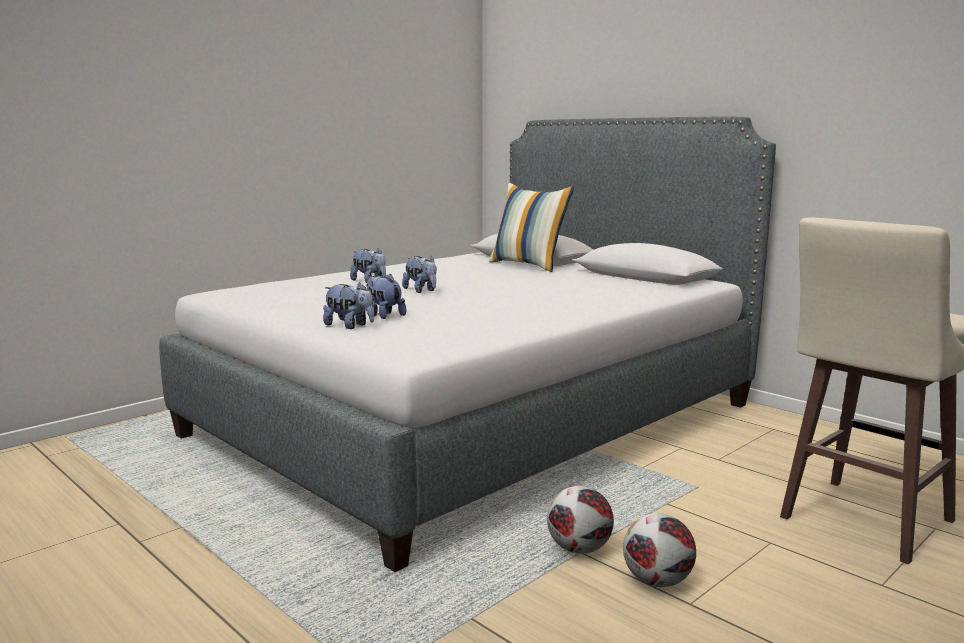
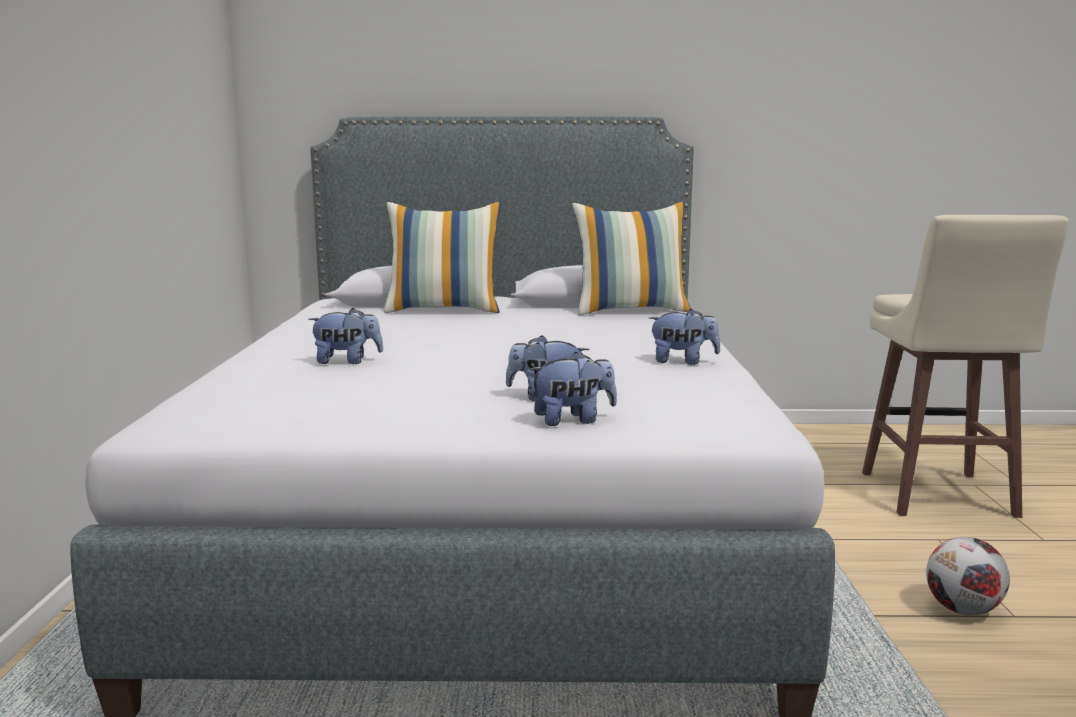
camera: 45 degrees left, 0 degrees up
(421, 291) = (464, 359): plush toy -> plush toy (683, 361)
(579, 550) = (865, 613): football -> none
(647, 284) = (631, 310): none -> pillow

